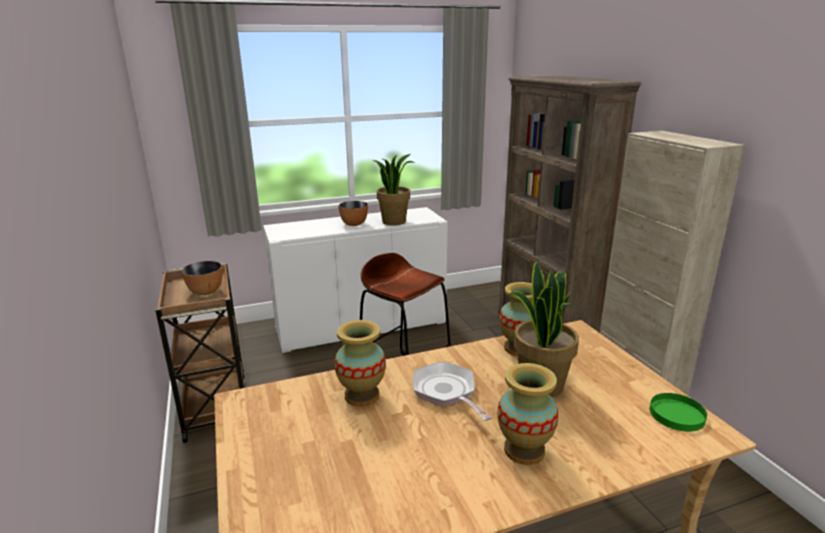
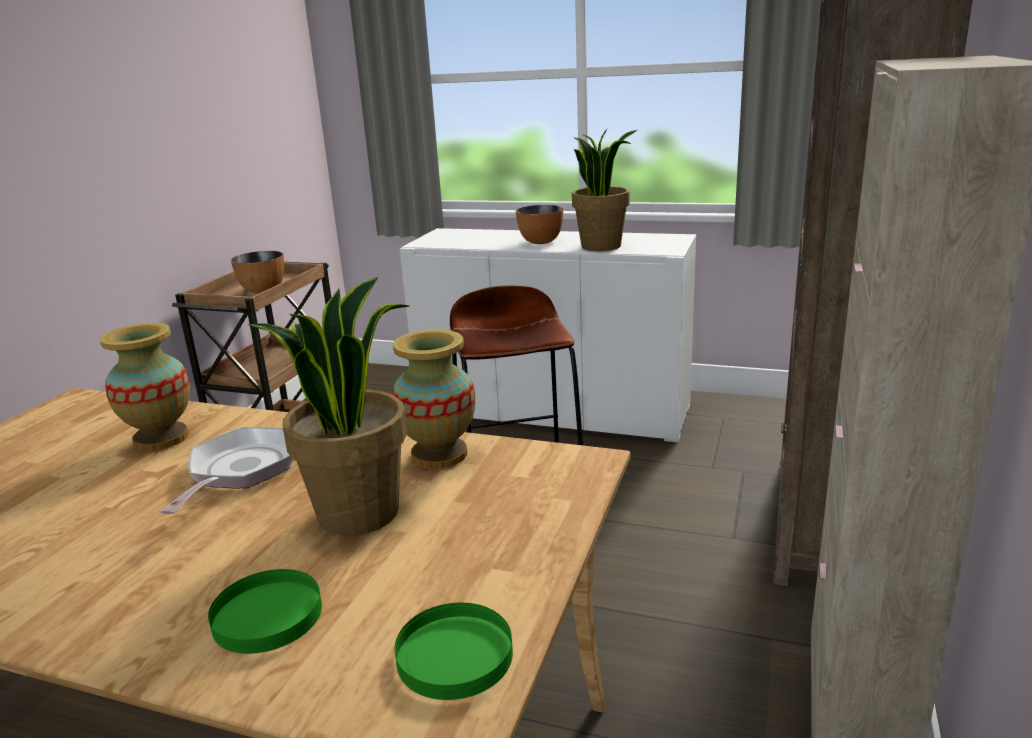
camera: 40 degrees right, 0 degrees up
(524, 450) = (159, 579): vase -> none
(596, 438) = (267, 616): none -> green plate

